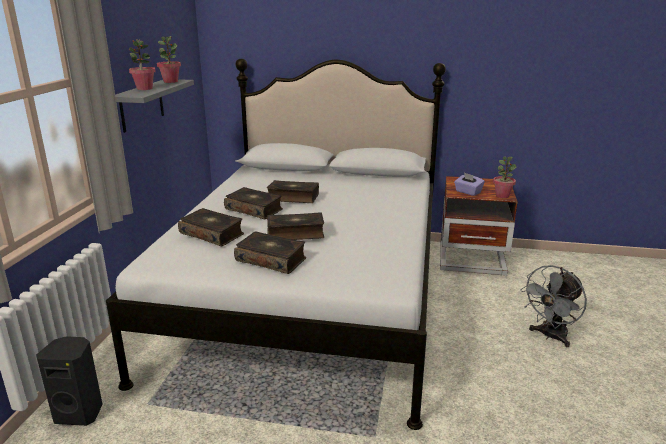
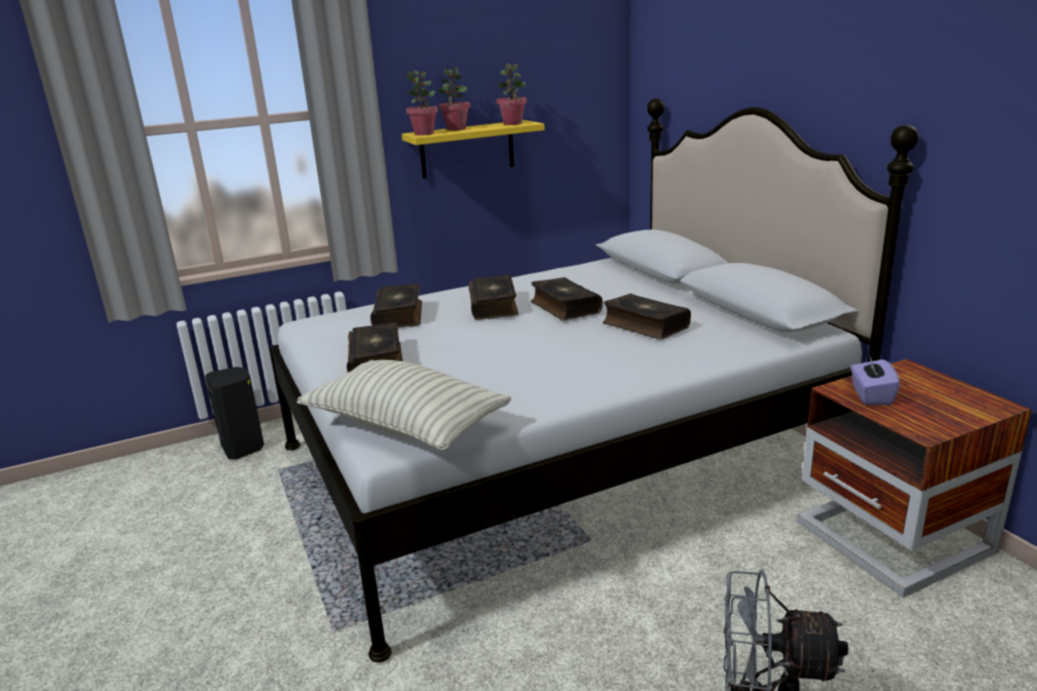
camera: 55 degrees right, 0 degrees up
(142, 105) = (467, 149): grey shelf -> yellow shelf
(295, 234) = (458, 345): book -> book (644, 326)
(378, 276) = (406, 426): none -> pillow
(502, 196) = (923, 426): potted plant -> potted plant (424, 133)

